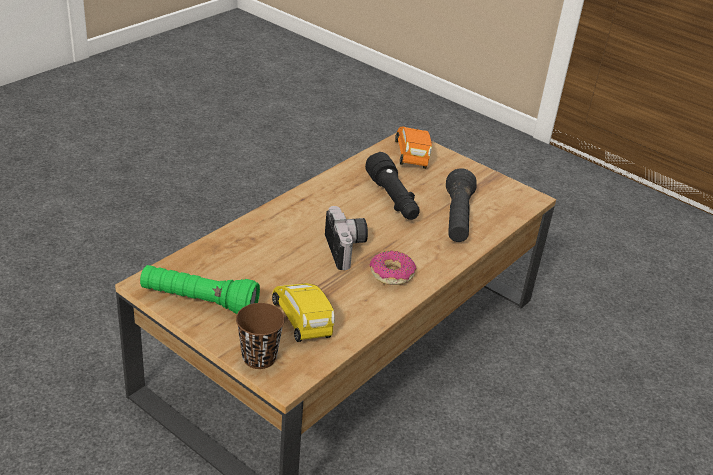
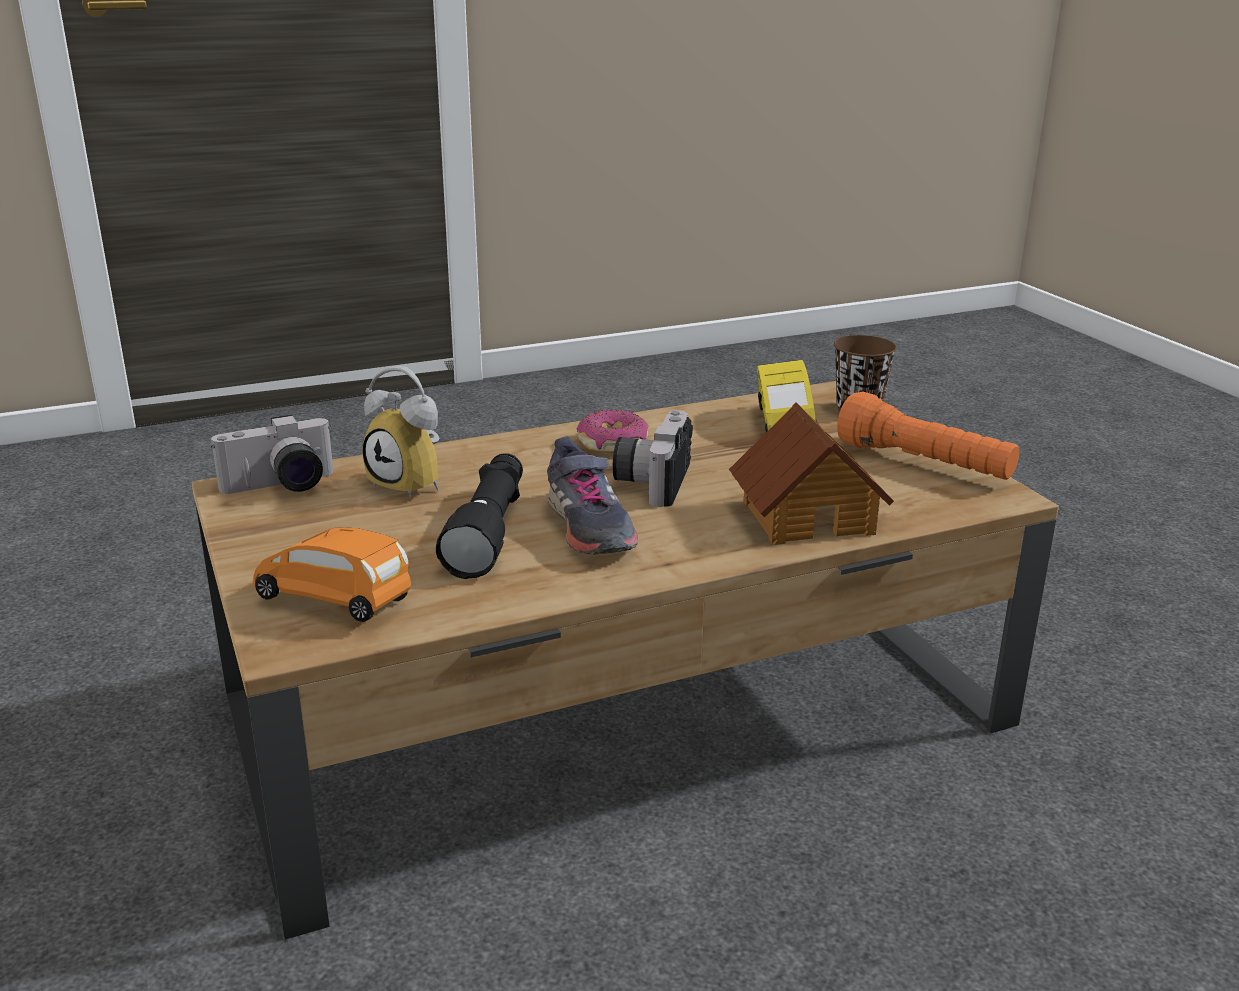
camera: 150 degrees left, 10 degrees down
(199, 302) = (924, 464): green flashlight -> orange flashlight
(253, 241) = (807, 516): none -> toy house
(352, 211) = (588, 527): none -> grey shoe
(412, 156) = (336, 601): orange toy car -> orange toy car turned 90 degrees clockwise
(457, 218) = (414, 484): black flashlight -> alarm clock
(512, 203) = (281, 487): none -> camera

